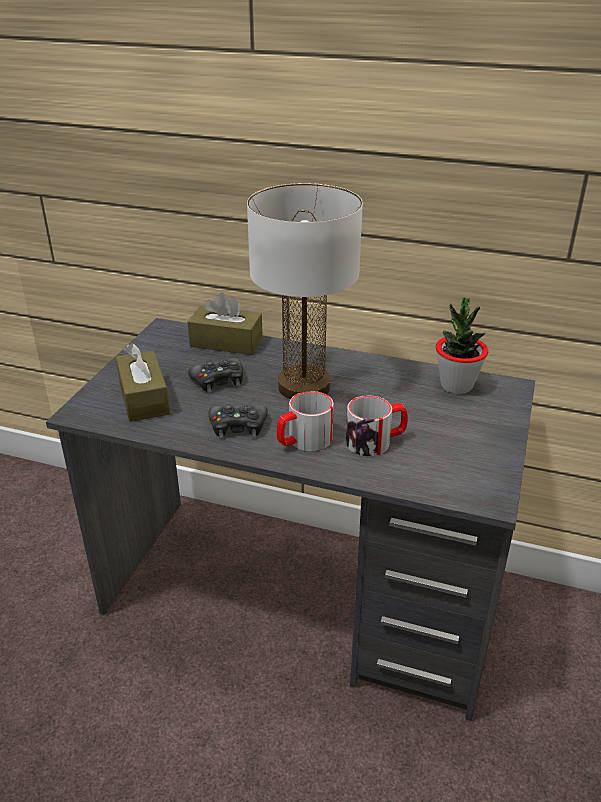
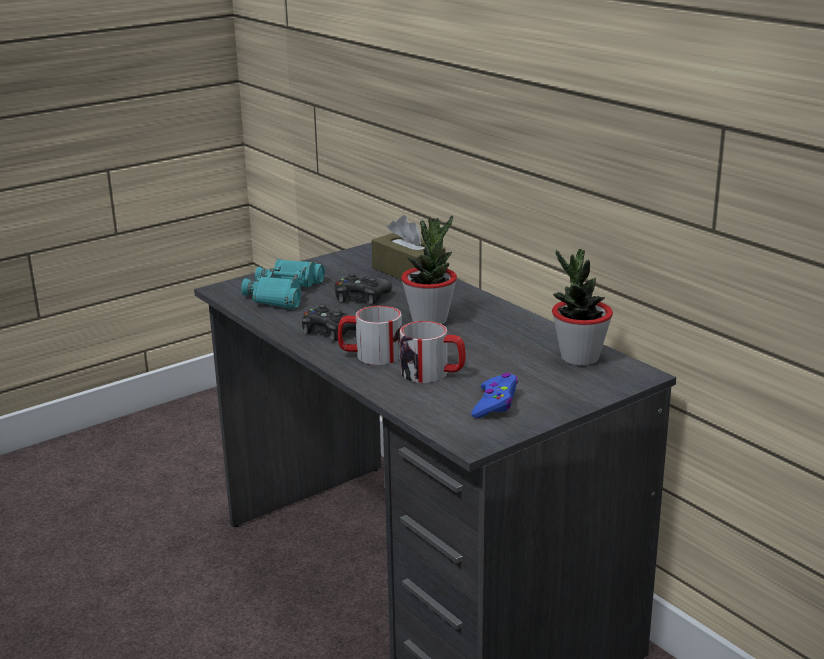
camera: 35 degrees right, 10 degrees down
(144, 398) = (284, 293): brown tissue box -> turquoise binoculars
(304, 387) = (429, 320): table lamp -> potted plant
(458, 454) = (495, 403): none -> blue game controller

